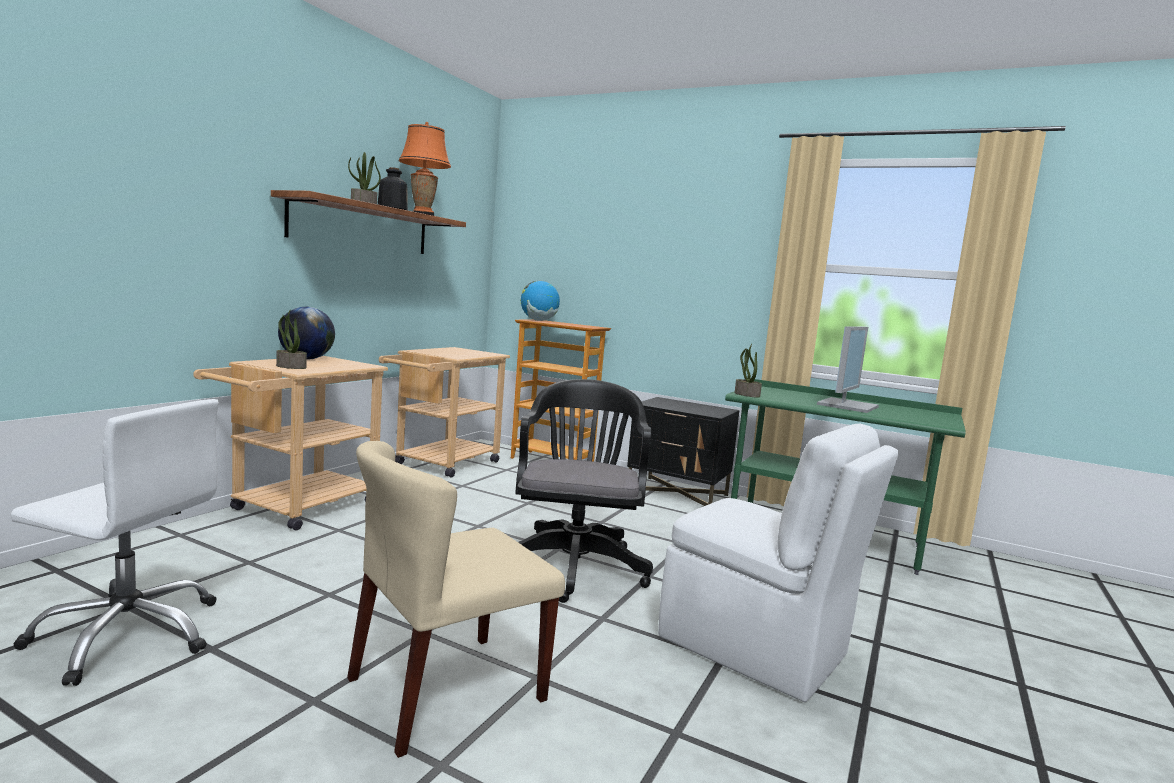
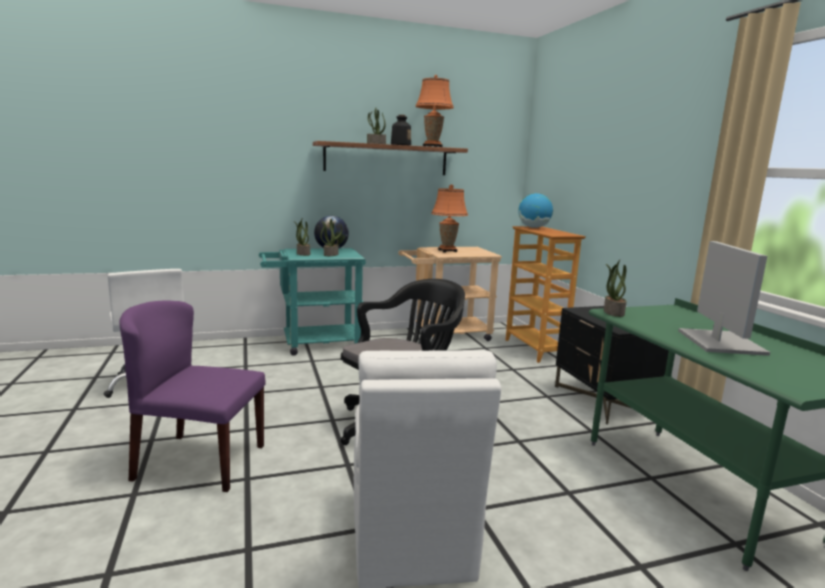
camera: 45 degrees right, 5 degrees up
(296, 509) = (314, 344): beige cart -> turquoise cart
(332, 365) = (331, 254): none -> potted plant
(445, 353) = (447, 251): none -> orange table lamp
(445, 690) = (199, 462): beige chair -> purple chair
(847, 405) = (719, 342): monitor -> monitor turned 75 degrees counterclockwise

